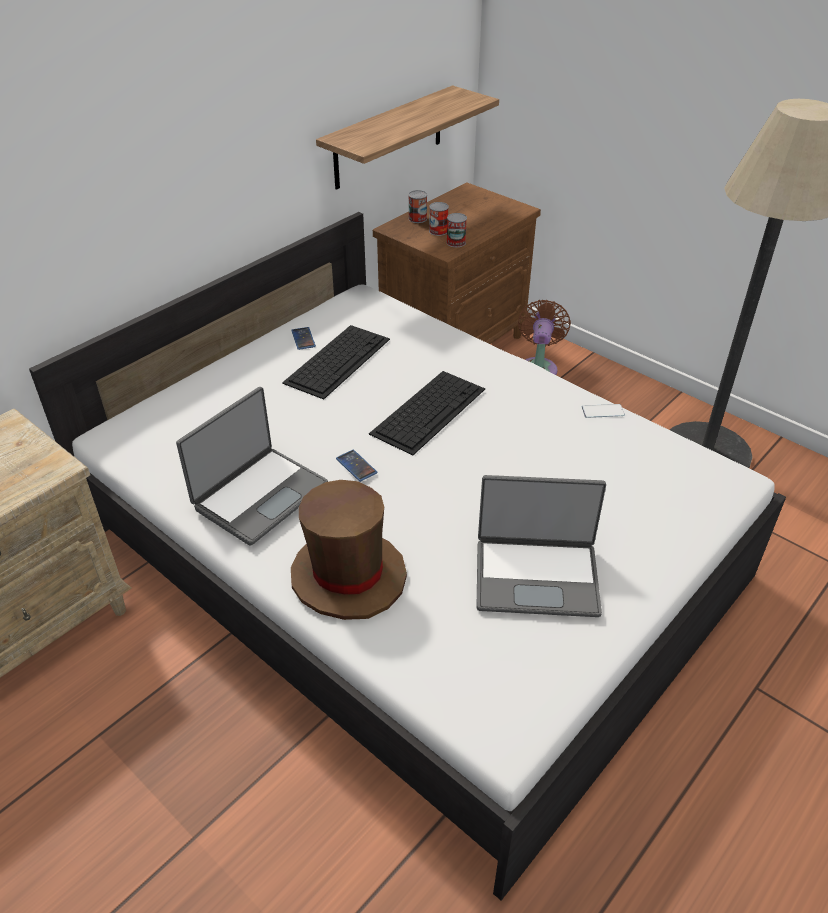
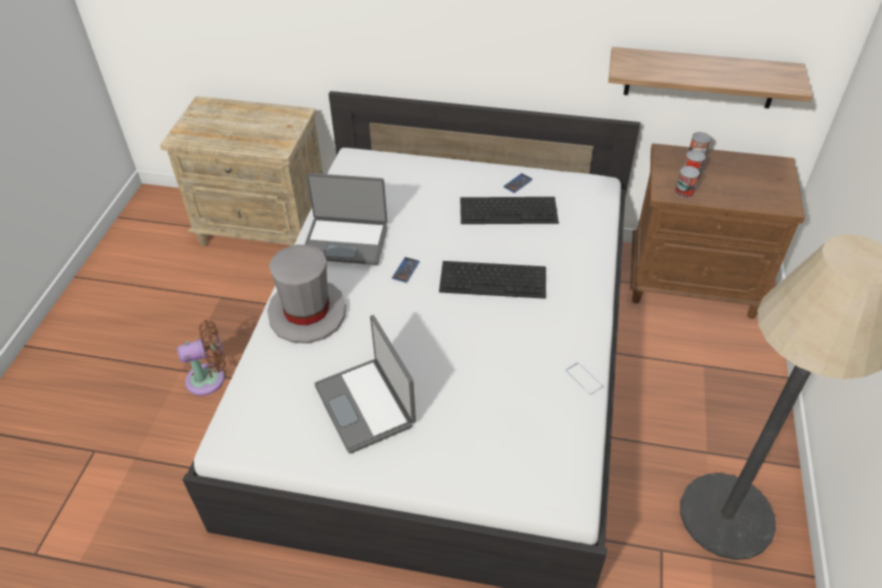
camera: 60 degrees right, 5 degrees up
(348, 576) = (307, 312): brown hat -> grey hat
(538, 367) = (724, 348): brown fan -> brown fan (210, 378)

